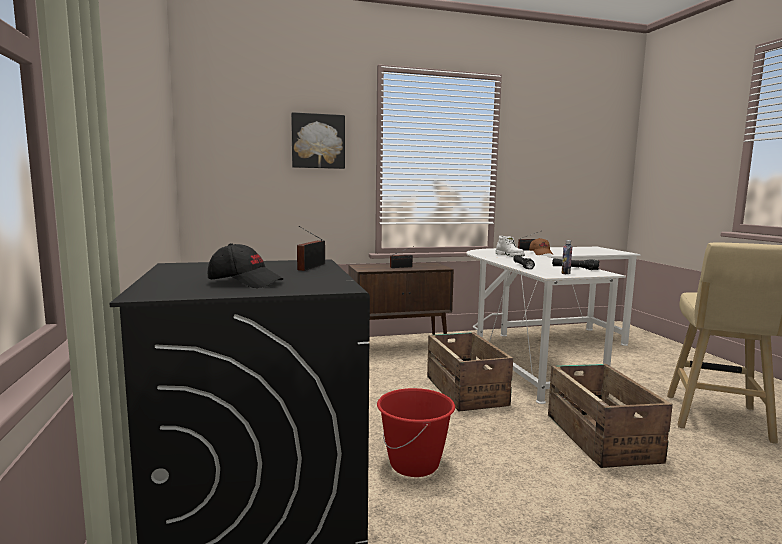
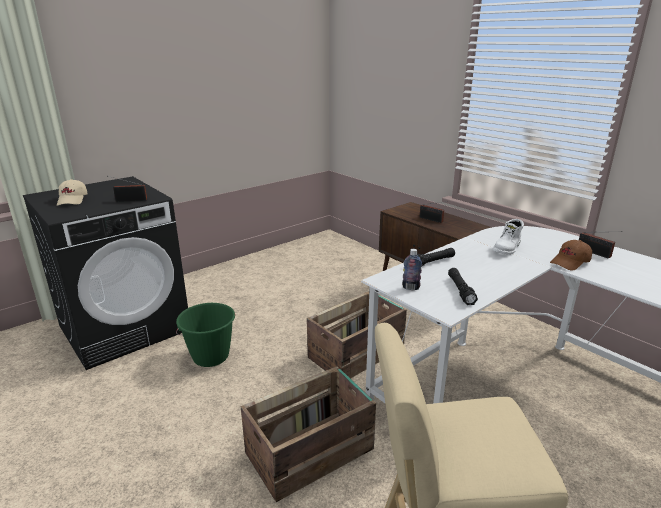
camera: 65 degrees right, 15 degrees up
(245, 282) = (73, 200): black cap -> beige cap
(318, 141) = (414, 73): picture -> none
(414, 464) = (211, 357): red bucket -> green bucket

